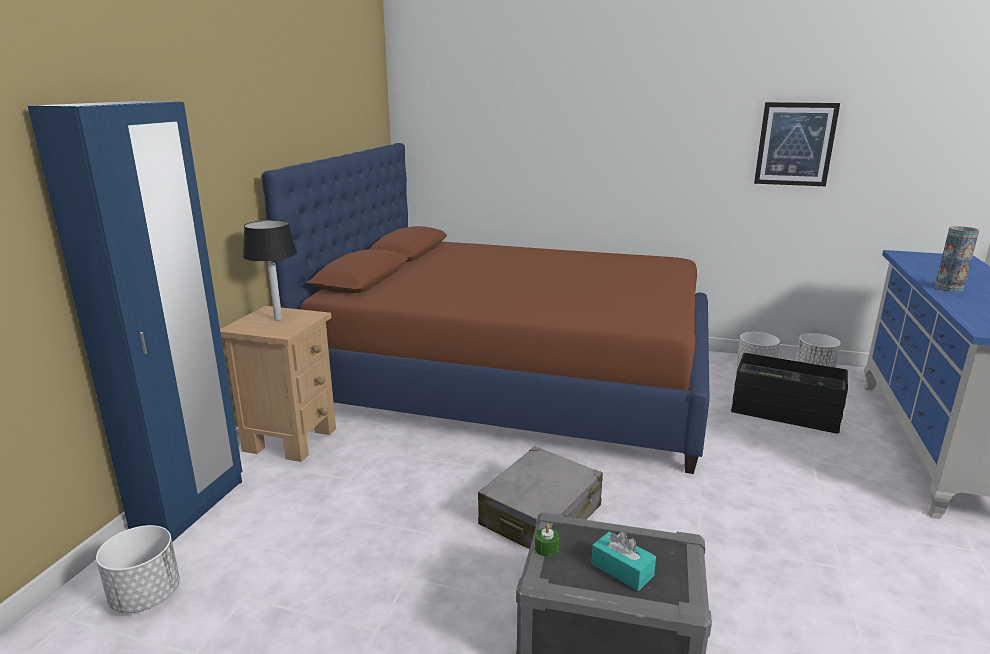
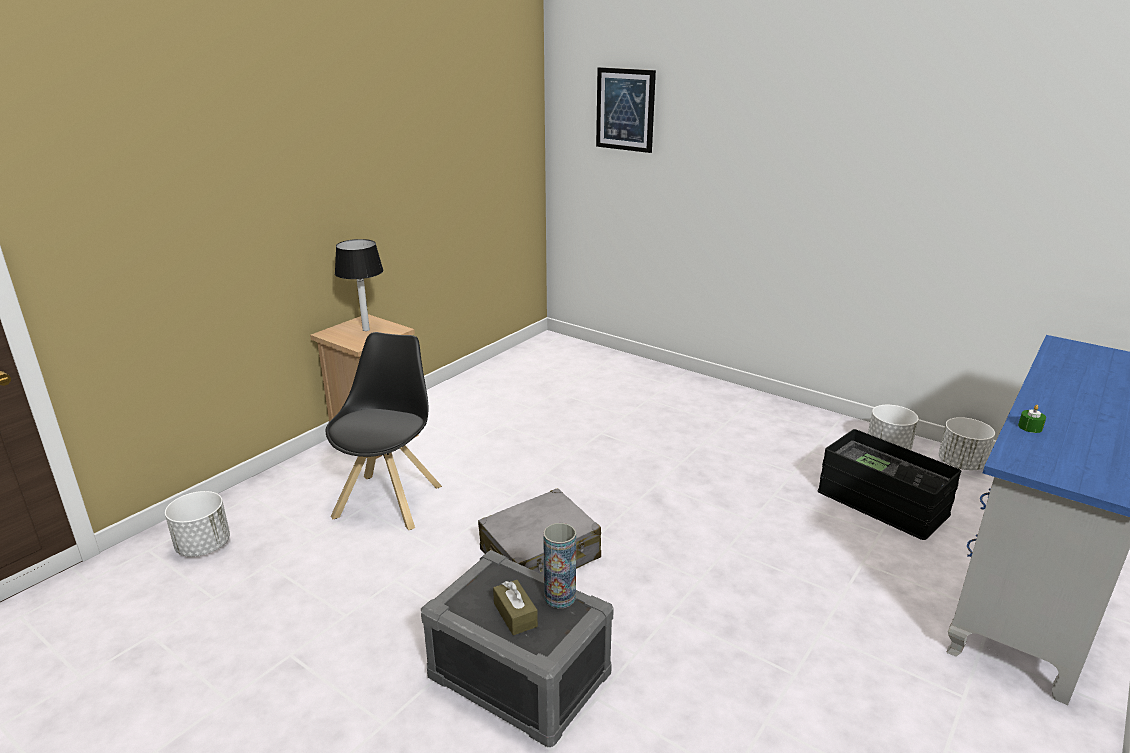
camera: 20 degrees right, 5 degrees up
(191, 508) = (269, 483): blue wardrobe -> none
(346, 496) = (390, 499): none -> black chair
(512, 379) = (611, 414): brown bed -> none
(546, 548) = (469, 581): green candle -> green candle (1030, 427)
(622, 570) = (515, 615): turquoise tissue box -> brown tissue box
(795, 144) = (966, 191): picture -> picture (625, 109)
(948, 288) = (1050, 400): vase -> vase (560, 597)

